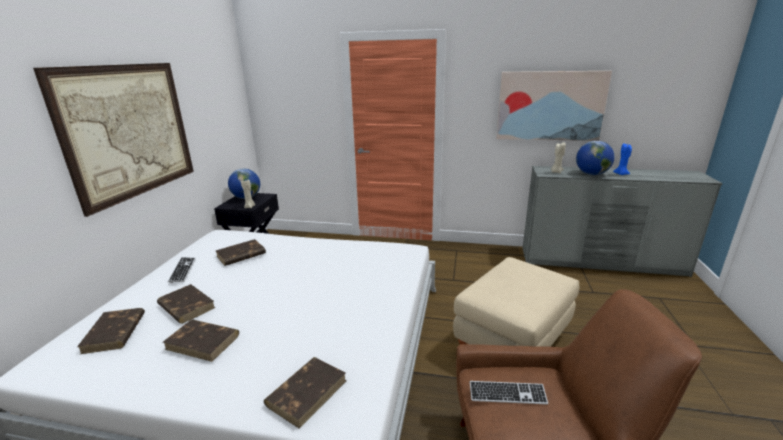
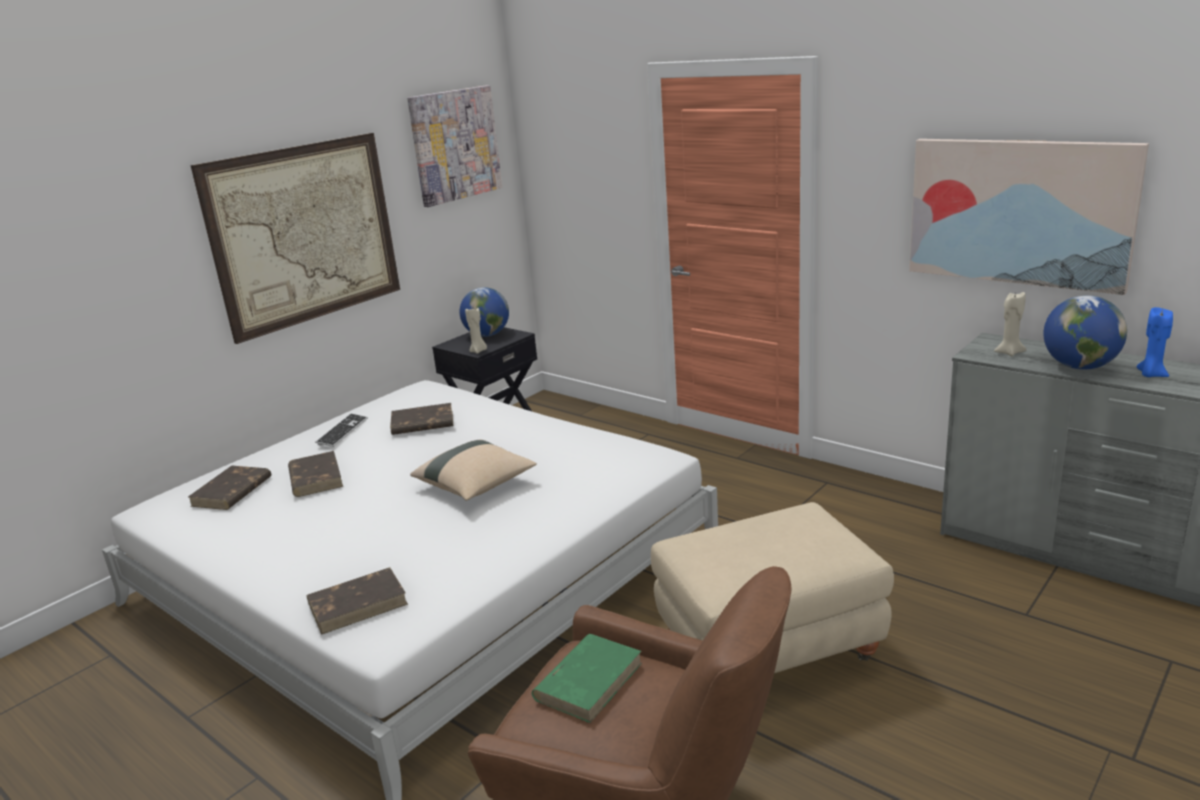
camera: 30 degrees right, 0 degrees up
(203, 342) = (301, 523): brown book -> none
(215, 79) = (455, 145): none -> picture
(316, 286) = (476, 486): none -> beige pillow
(507, 394) = (589, 680): keyboard -> green book

